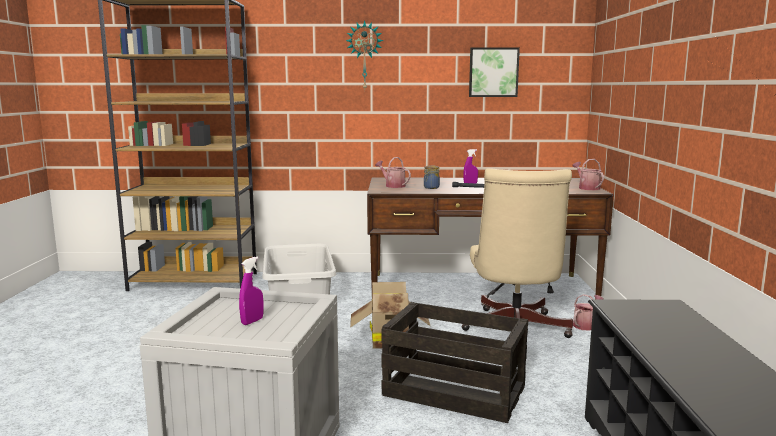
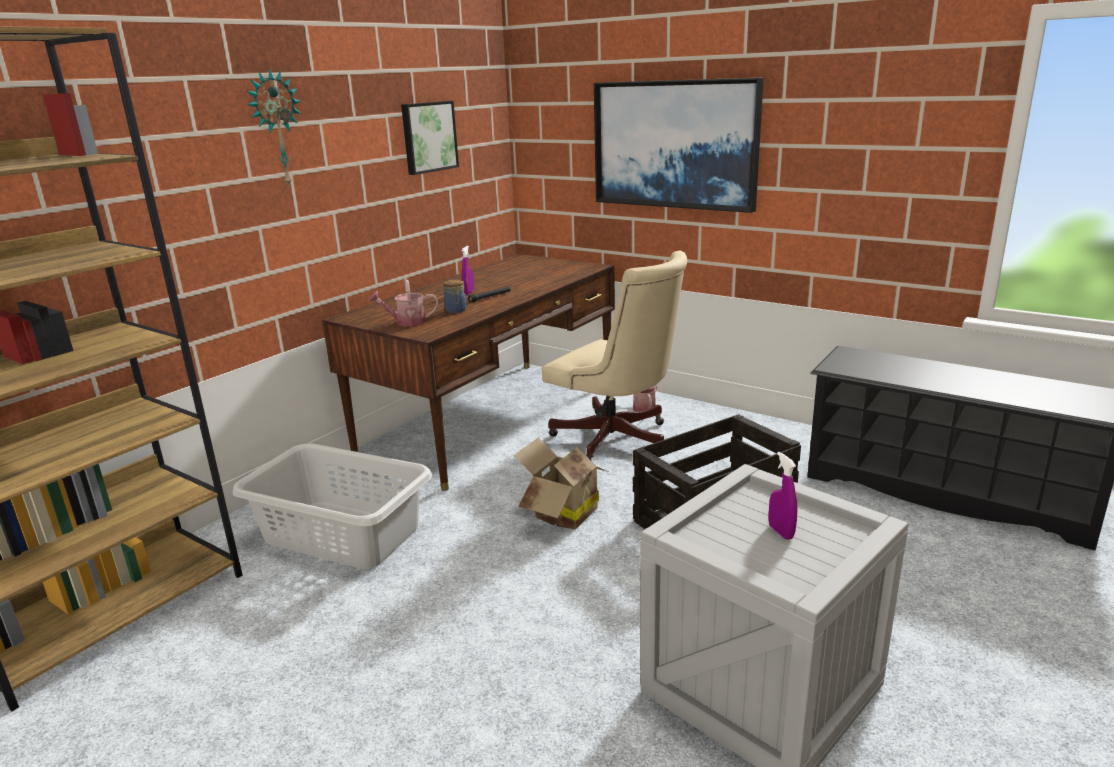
camera: 55 degrees left, 10 degrees up
(587, 188) = (573, 264): watering can -> none
(651, 83) = (674, 144): none -> picture

